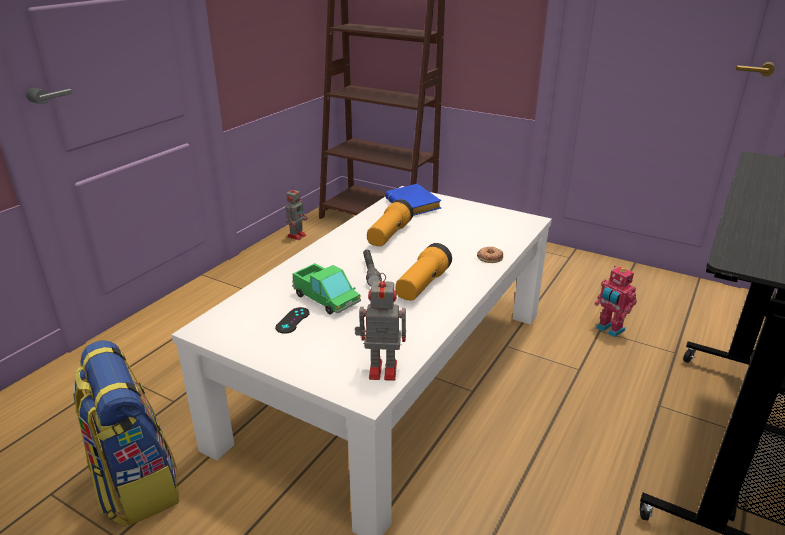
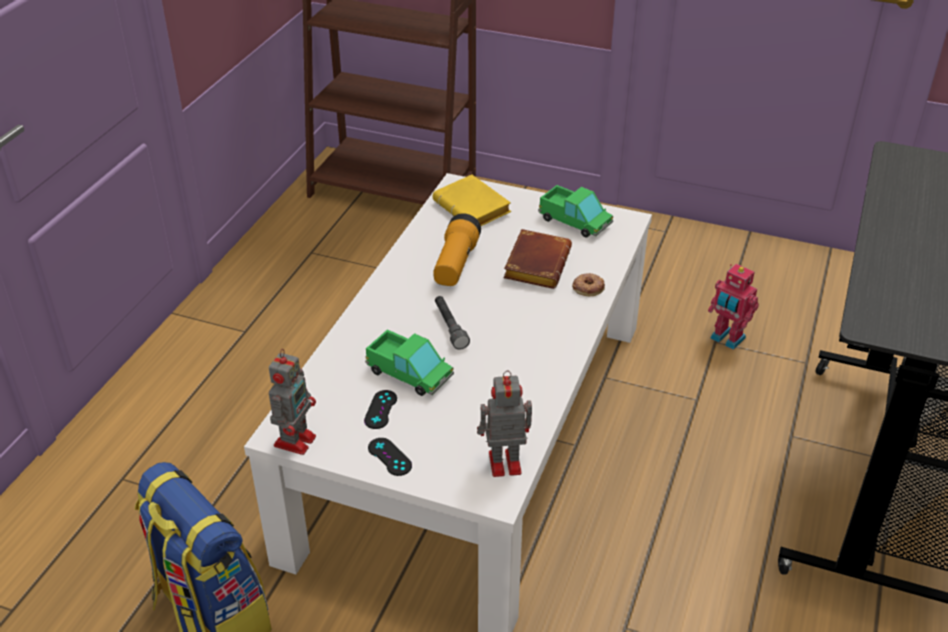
camera: 10 degrees left, 10 degrees up
(285, 354) = (389, 457): none -> black game controller
(297, 235) = (285, 231): toy robot -> toy robot (296, 439)
(415, 205) = (474, 209): blue book -> yellow book
(423, 285) = (518, 339): flashlight -> none
(451, 240) = (535, 264): none -> brown book
(489, 218) = (575, 221): none -> toy truck

